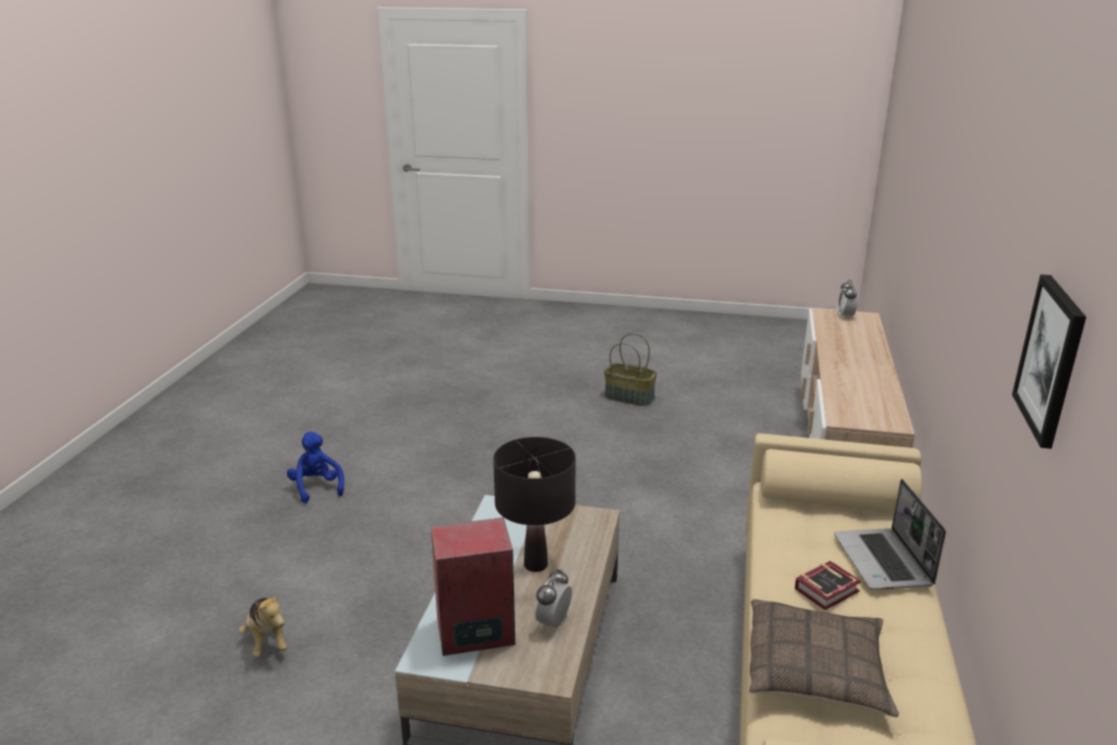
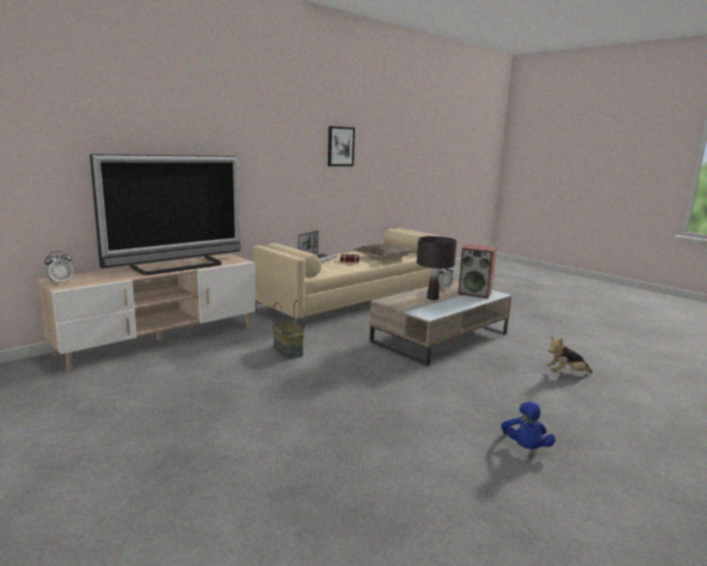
camera: 145 degrees left, 10 degrees down
(267, 640) = (566, 374): plush toy -> plush toy turned 105 degrees counterclockwise
(630, 397) = (167, 423): basket -> basket (287, 350)
(857, 376) = (179, 266): none -> television

